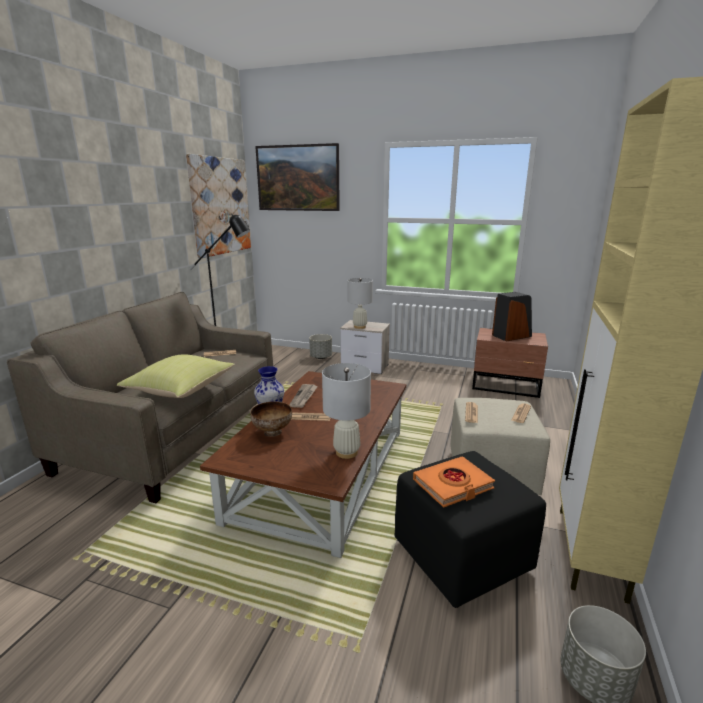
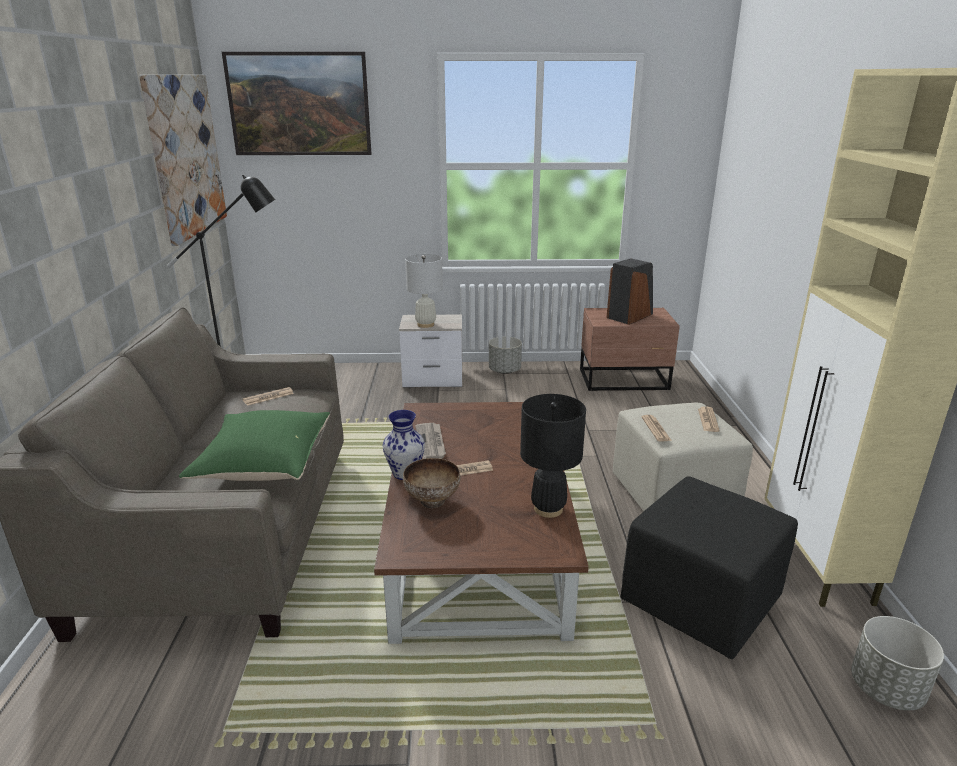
camera: 20 degrees left, 5 degrees up
(181, 390) = (264, 465): yellow pillow -> green pillow
(321, 357) = (360, 373): grey planter -> grey planter (504, 371)
(347, 452) = (548, 509): white table lamp -> black table lamp
(453, 485) = (702, 523): orange book -> none

